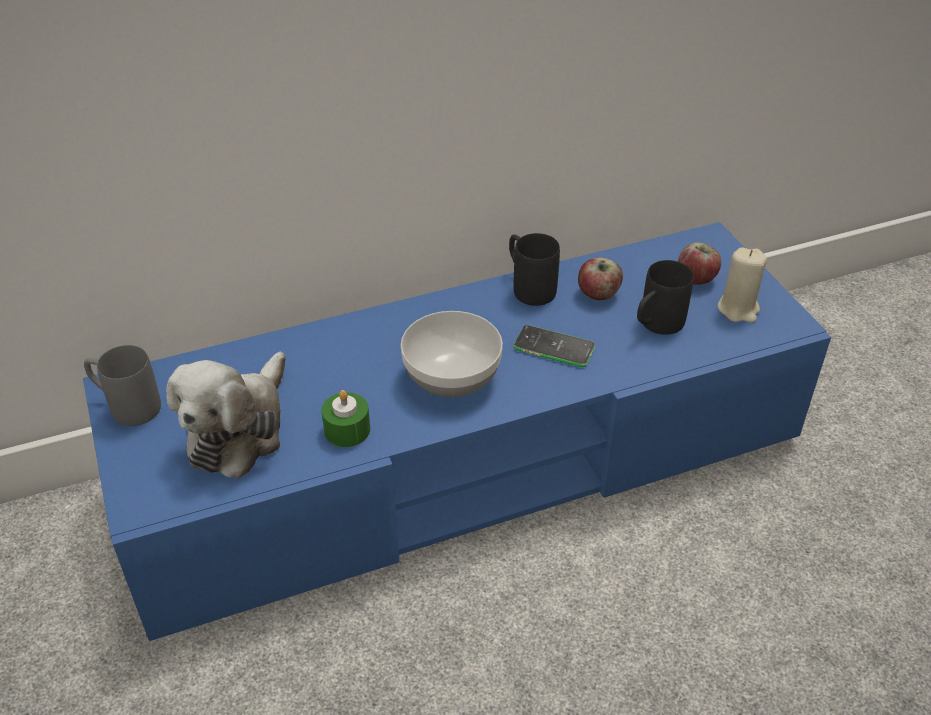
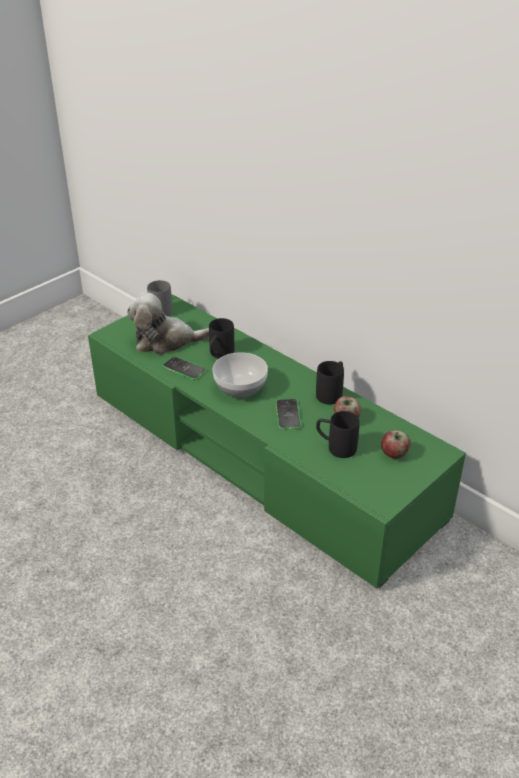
camera: 65 degrees right, 5 degrees down
(340, 373) = (219, 355): none -> black mug
(347, 430) = (184, 369): green candle -> phone
(465, 462) = (259, 454): blue tv stand -> green tv stand
(738, 309) = (379, 477): beige candle -> none

